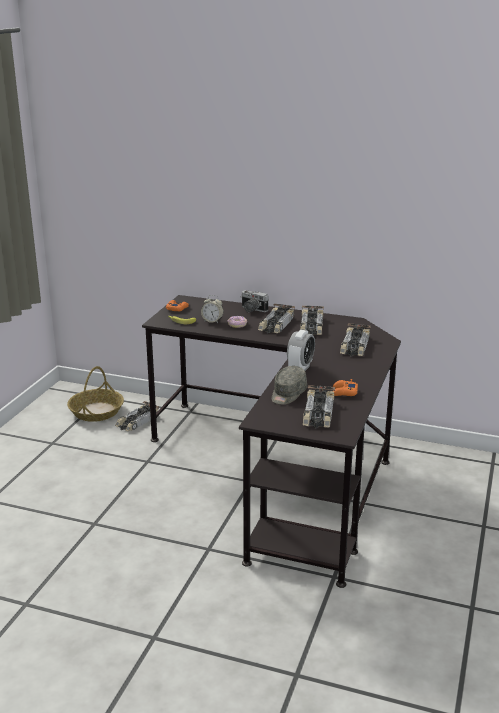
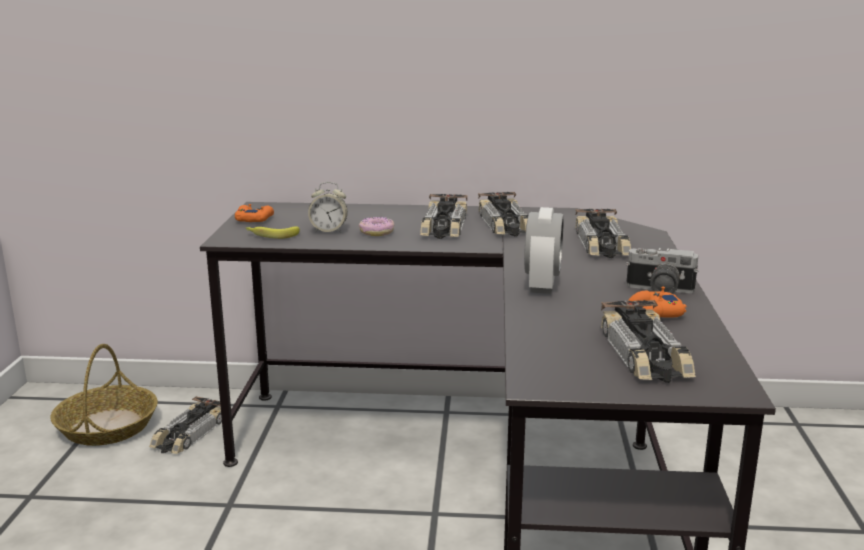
camera: 15 degrees left, 5 degrees down
(251, 310) = (387, 211): camera -> camera (658, 291)
(288, 394) = (555, 327): grey cap -> none

